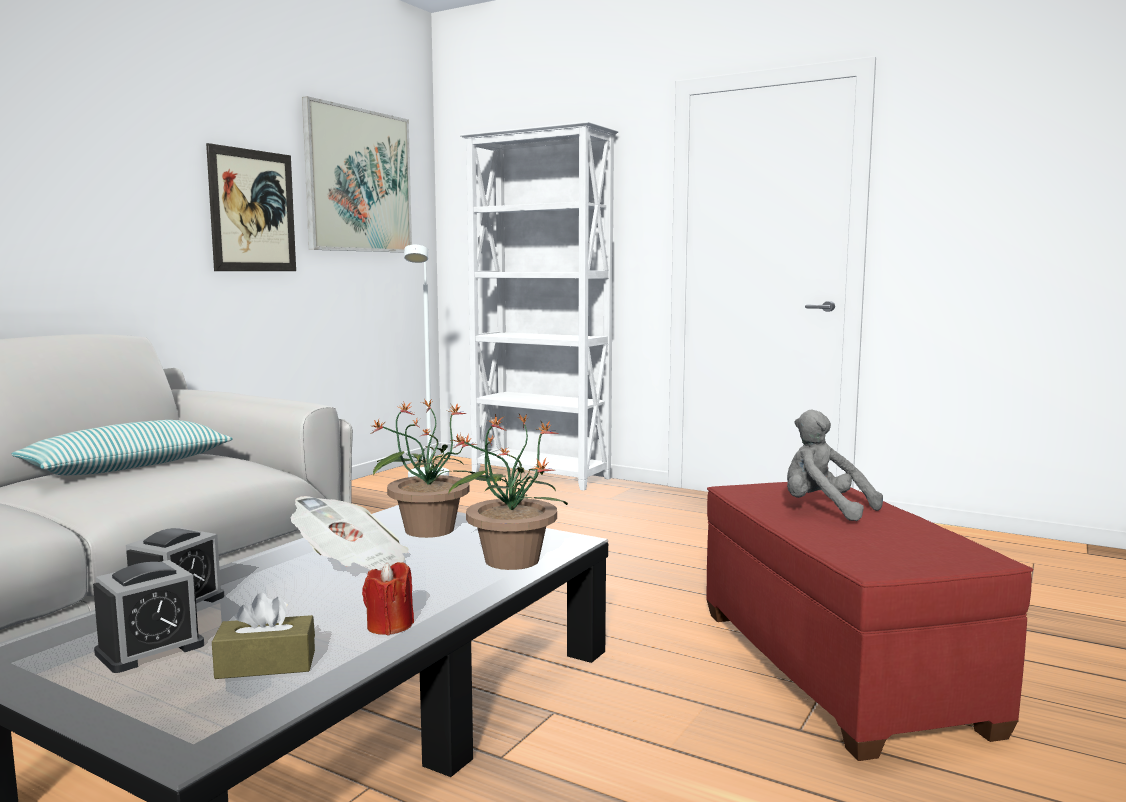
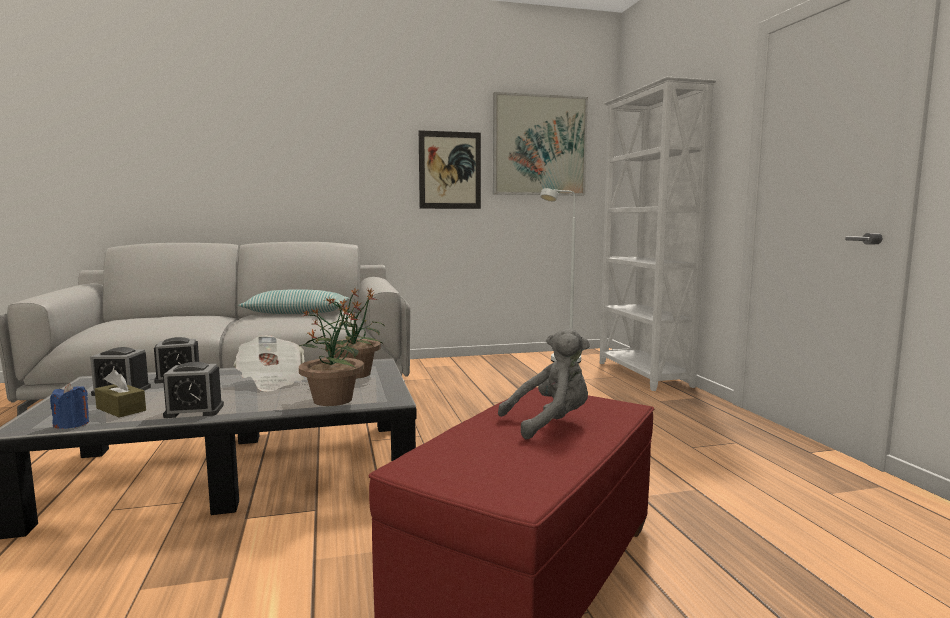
camera: 45 degrees right, 0 degrees up
(268, 706) = (72, 424): none -> blue candle
(389, 626) = (194, 411): red candle -> alarm clock
(823, 509) = (550, 423): grey plush toy -> grey plush toy turned 75 degrees clockwise

